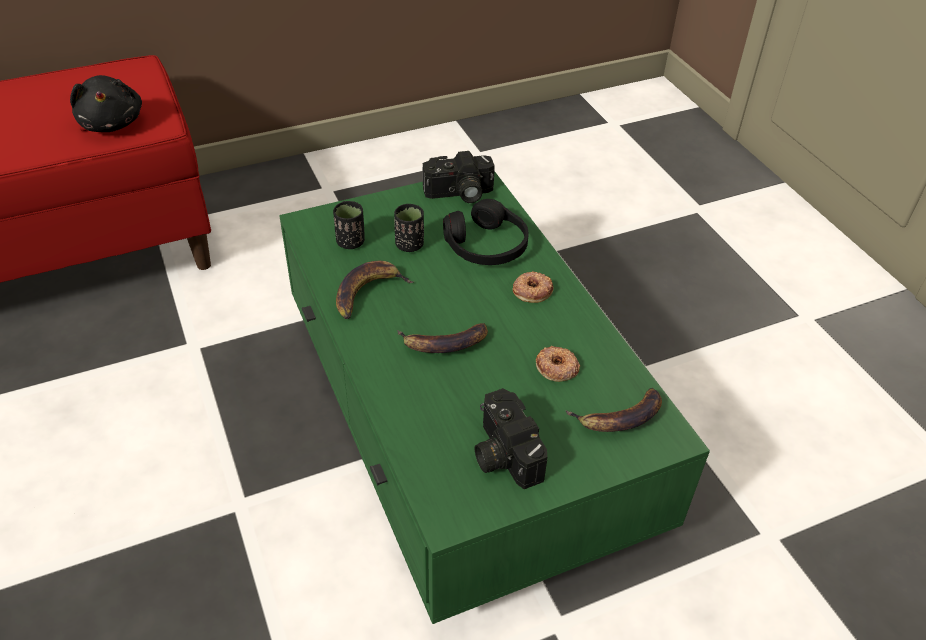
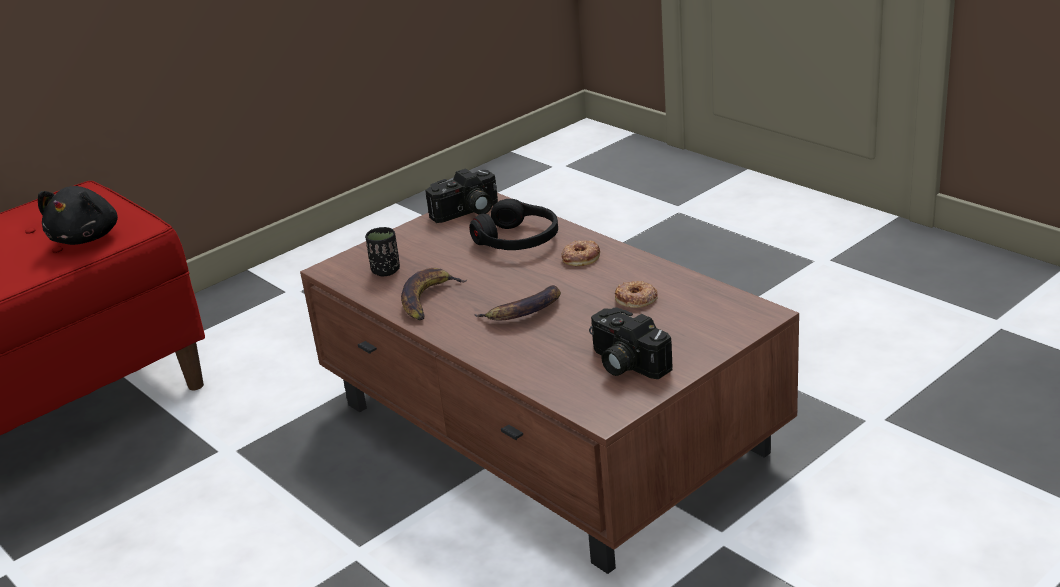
camera: 15 degrees left, 15 degrees down
(112, 123) = (87, 237): black plush toy -> black plush toy turned 45 degrees clockwise
(409, 245) = (444, 258): black cup -> none
(464, 428) = (549, 430): green coffee table -> brown coffee table
(619, 417) = (711, 314): banana -> none

